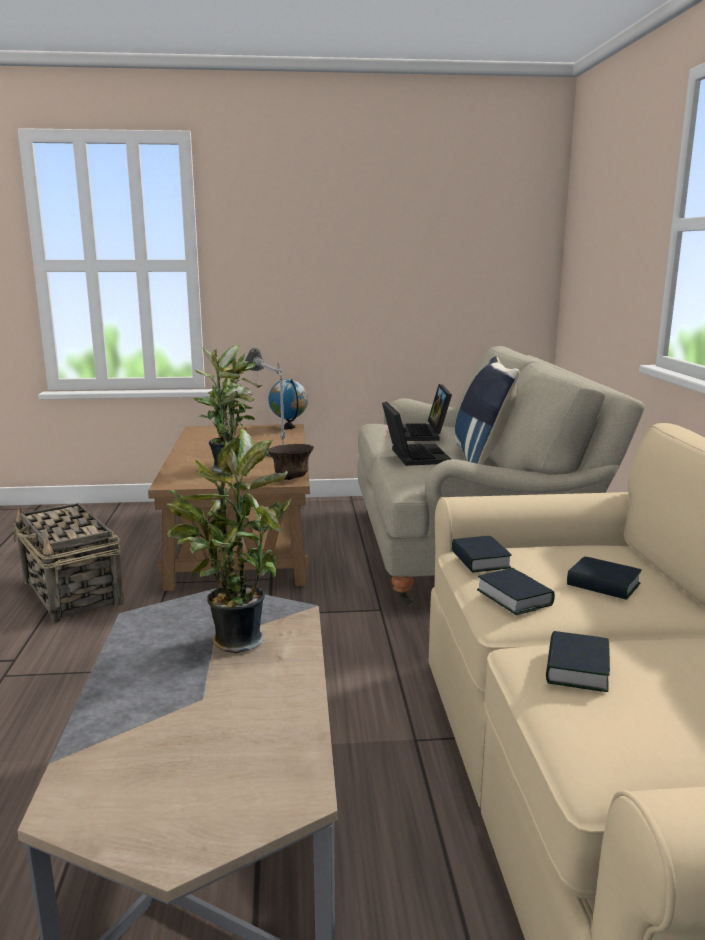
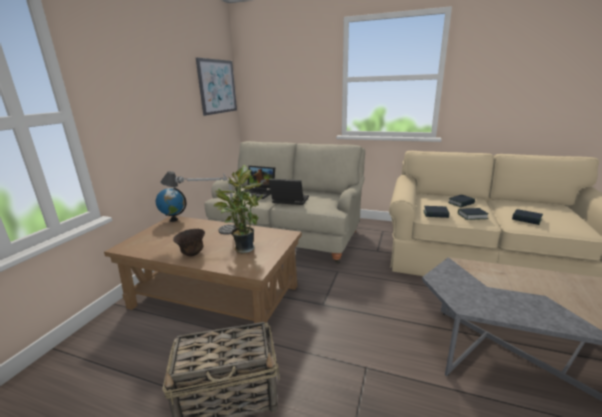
camera: 65 degrees left, 5 degrees up
(234, 639) = (486, 281): potted plant -> none
(291, 478) = (283, 233): brown bowl -> brown bowl (192, 253)
(483, 459) = (305, 191): blue pillow -> none
(492, 239) = (217, 86): none -> picture

